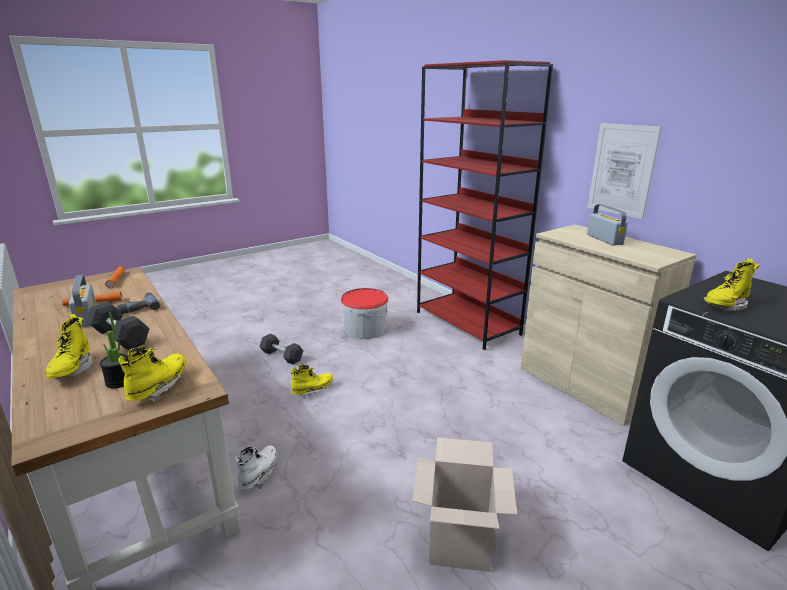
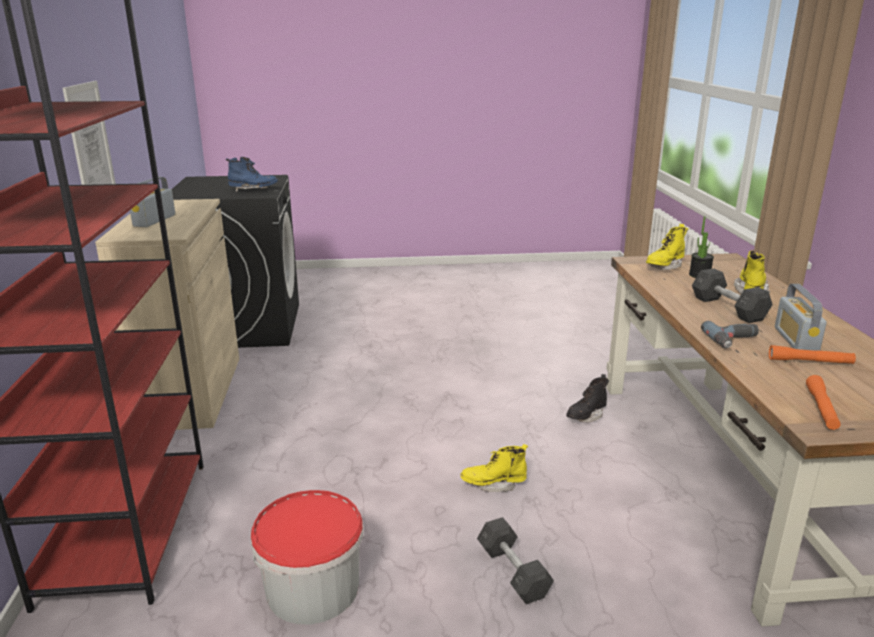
camera: 150 degrees left, 0 degrees up
(259, 475) = (586, 416): white boot -> black boot
(459, 541) = (456, 347): cardboard box -> none
(725, 306) = (253, 190): yellow boot -> blue boot

